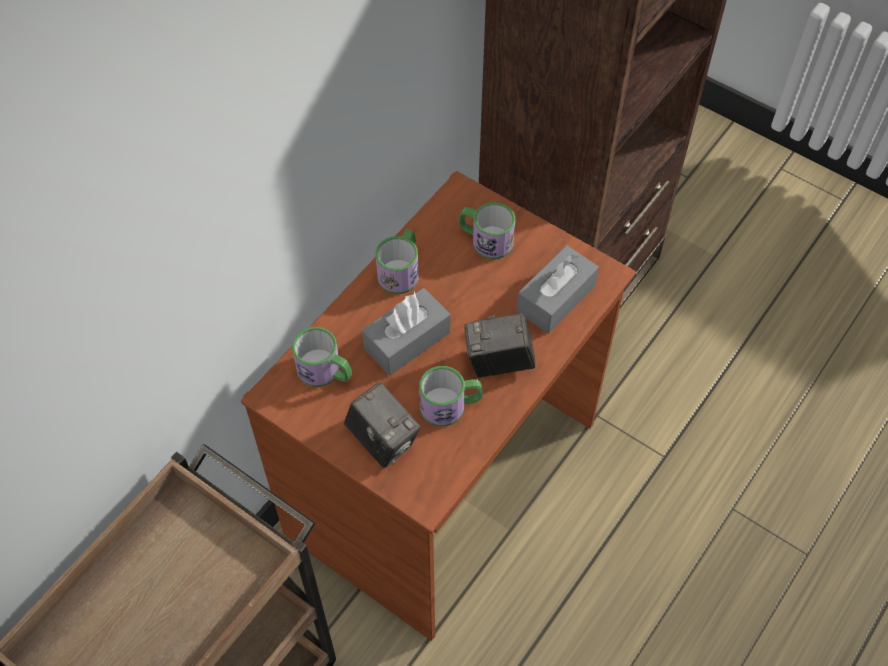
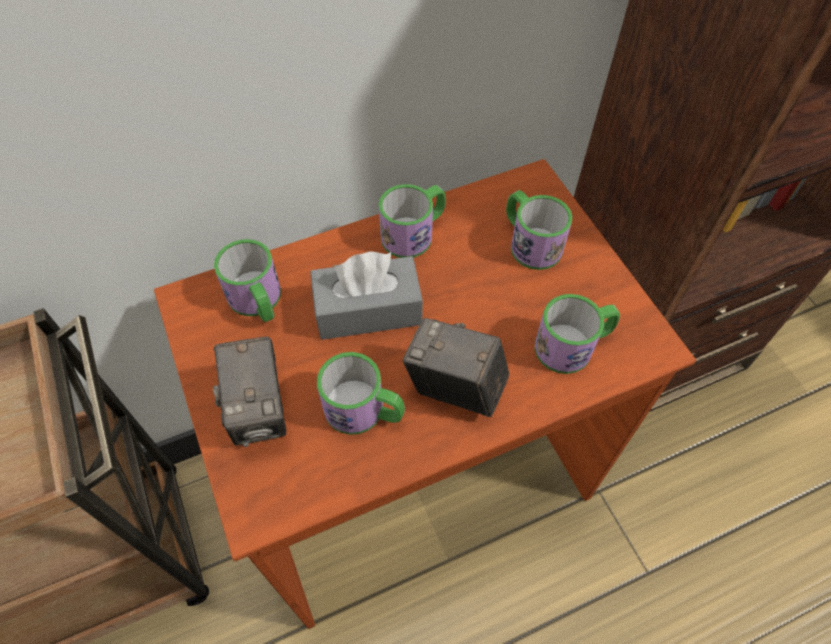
camera: 30 degrees right, 0 degrees up
(556, 298) = (573, 345): grey tissue box -> mug

